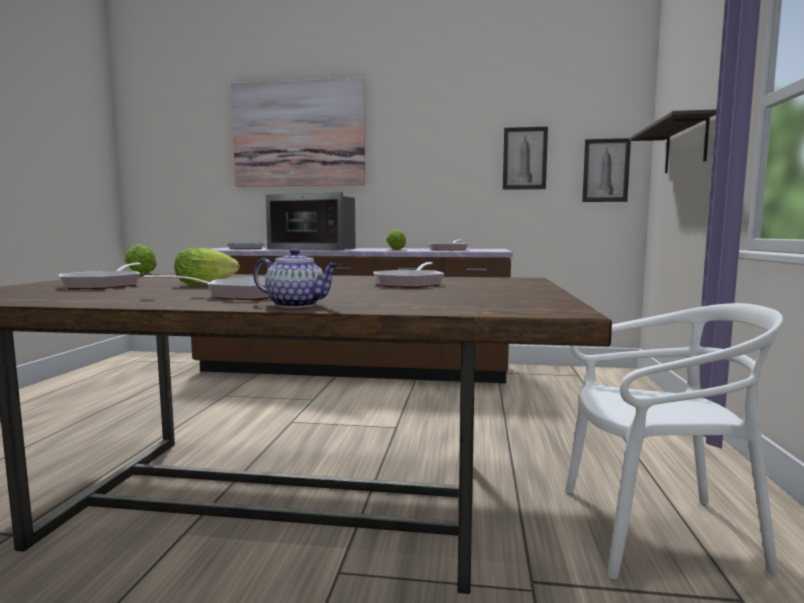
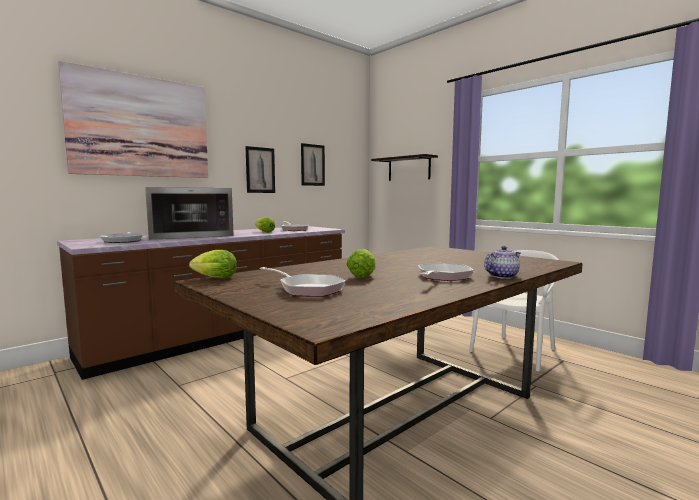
camera: 50 degrees left, 0 degrees up
(410, 283) = (428, 257): frying pan -> none
(606, 170) = (351, 175): picture -> picture (260, 170)

